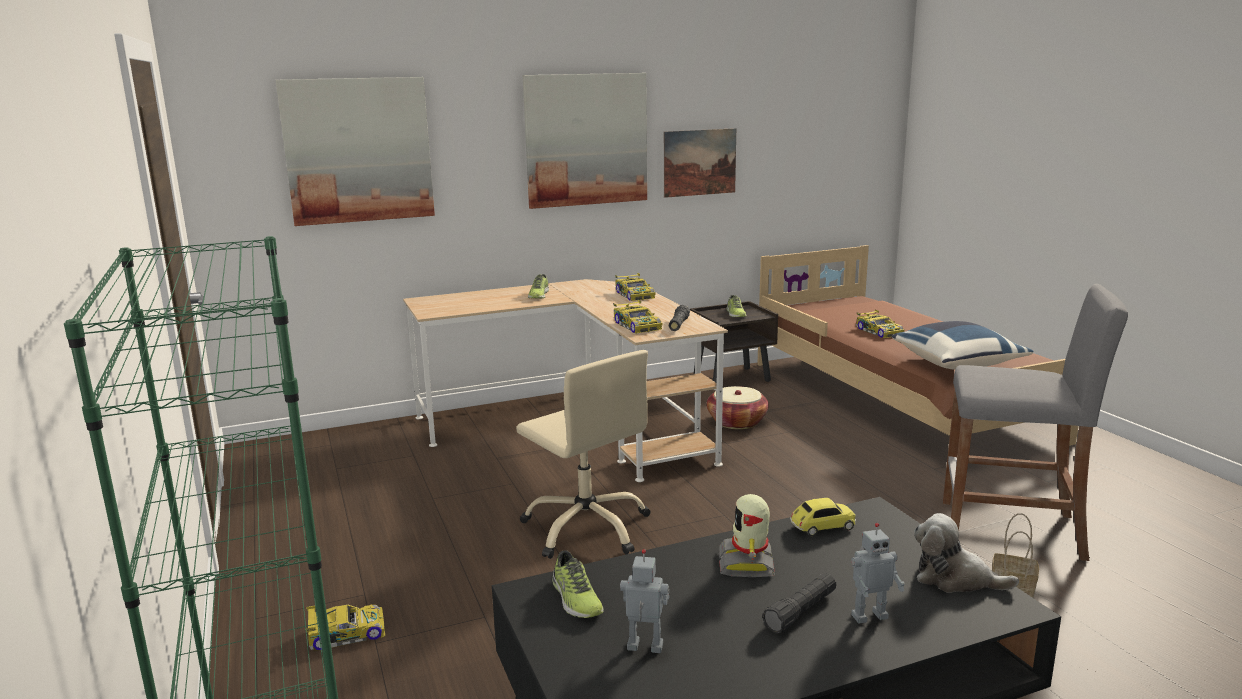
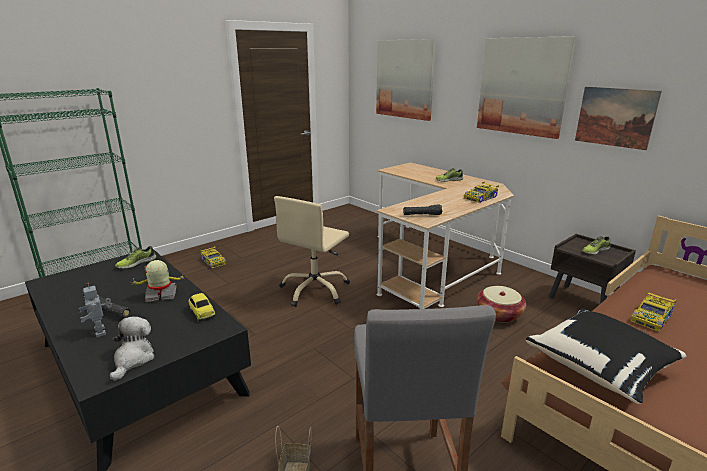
camera: 70 degrees right, 5 degrees up
(637, 325) = (411, 206): toy car -> none
(644, 648) = (93, 281): toy robot -> none
(956, 364) = (600, 367): blue pillow -> black pillow

